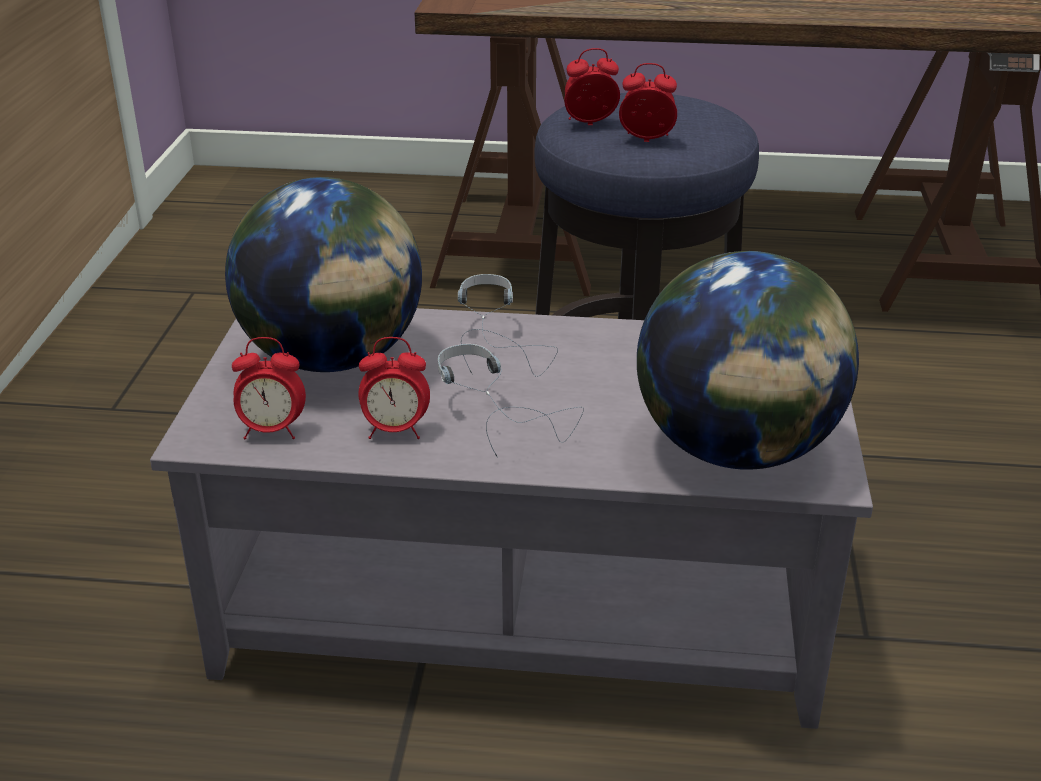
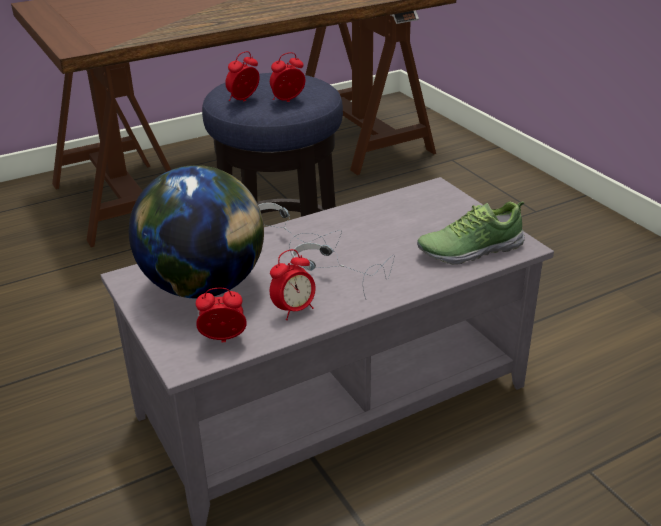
camera: 35 degrees left, 0 degrees up
(272, 431) = (223, 340): alarm clock -> alarm clock turned 150 degrees counterclockwise
(737, 450) = (469, 249): globe -> shoe

